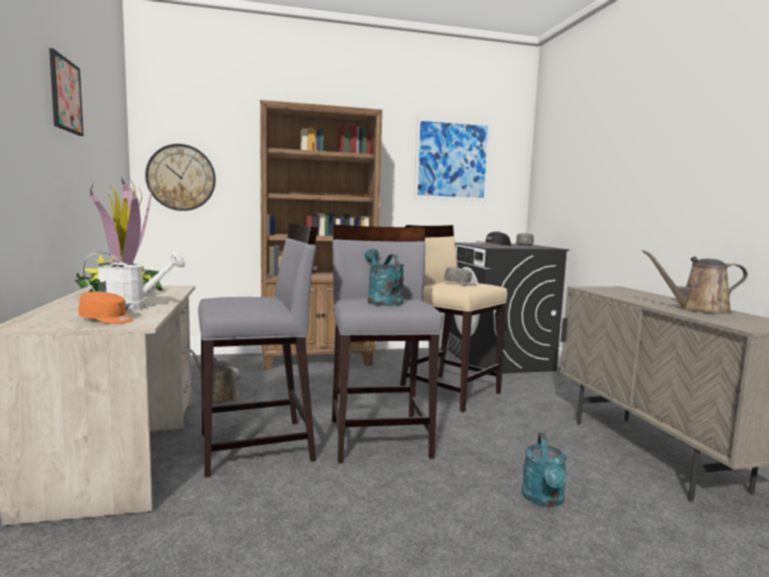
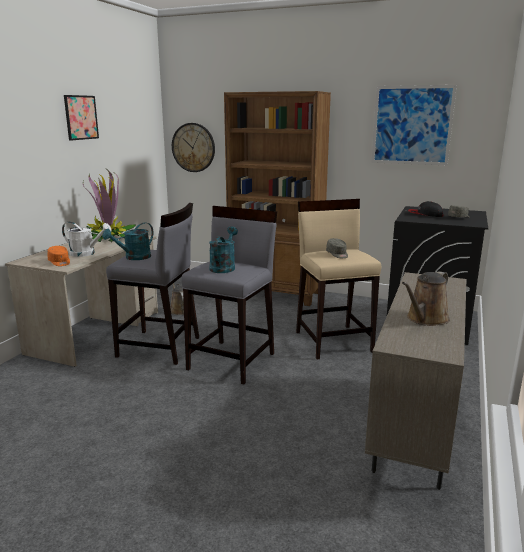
camera: 35 degrees right, 10 degrees up
(544, 500) = (268, 431): turquoise watering can -> turquoise watering can (134, 258)
(698, 309) = (425, 319): brown watering can -> brown watering can turned 90 degrees counterclockwise

